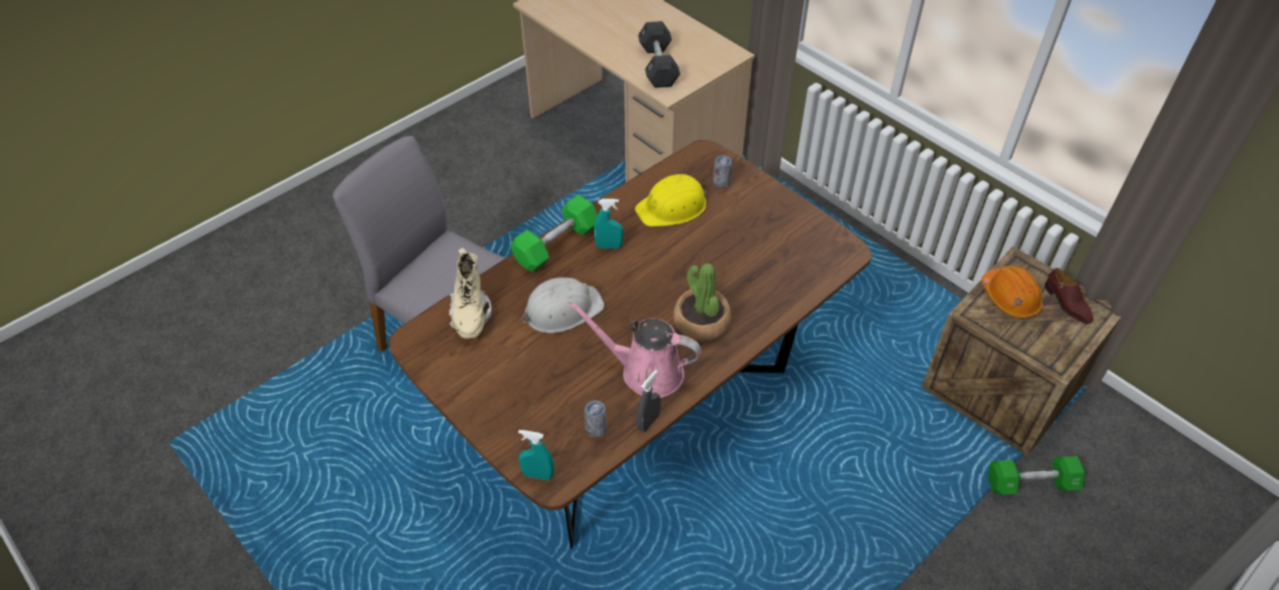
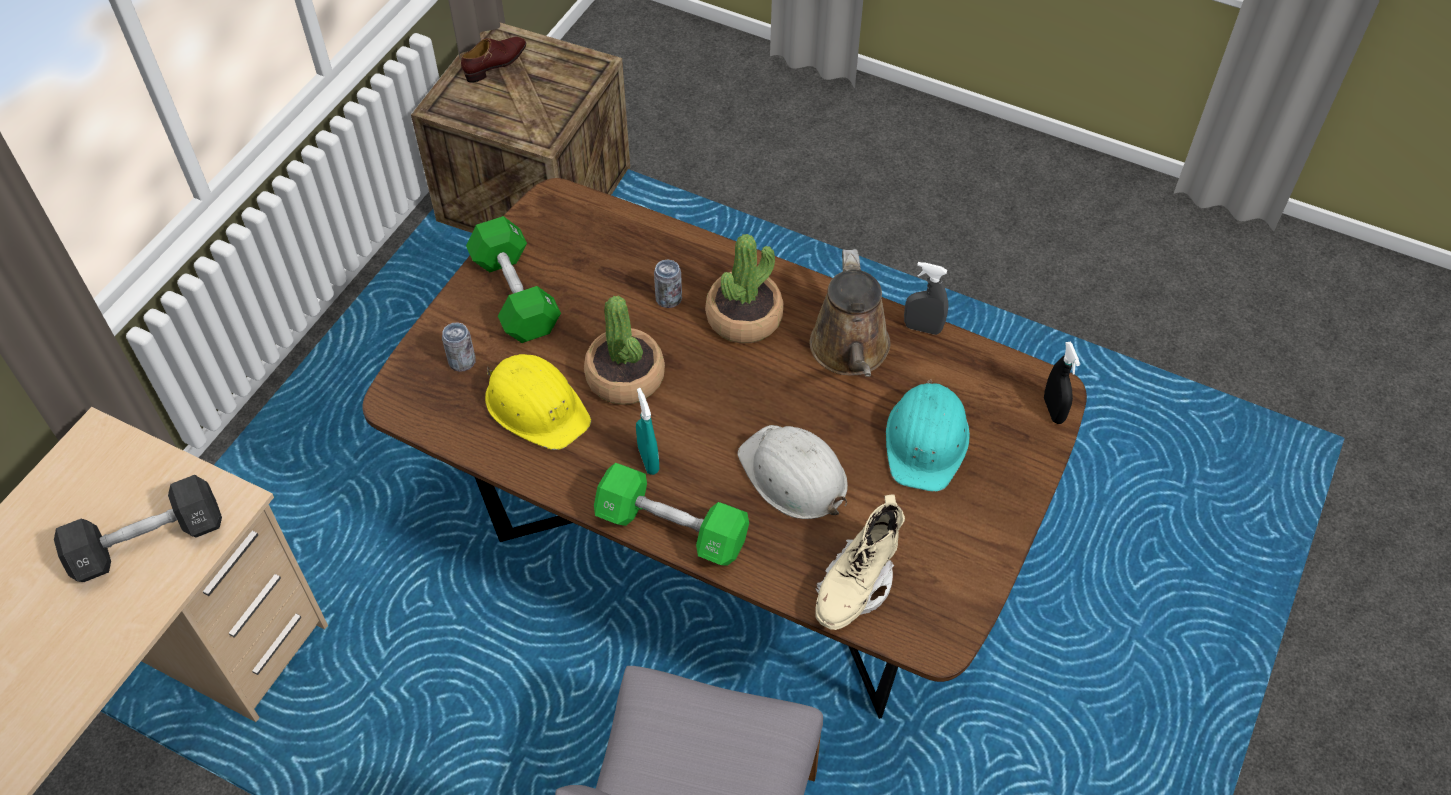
camera: 110 degrees left, 5 degrees up
(470, 314) = (855, 586): beige boot -> beige boot turned 150 degrees clockwise
(538, 475) = (1053, 410): turquoise spray bottle -> black spray bottle
(552, 388) = (926, 440): none -> turquoise hard hat
(596, 429) = (961, 375): can -> can (668, 298)
(646, 371) = (851, 351): pink watering can -> brown watering can
(677, 251) = (625, 377): none -> potted plant
(1009, 298) = (506, 109): orange hard hat -> none
(1031, 483) = (664, 161): green dumbbell -> green dumbbell (515, 295)

